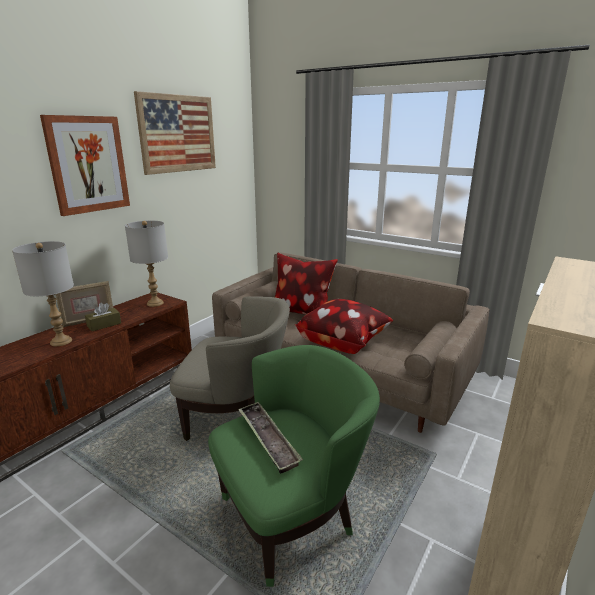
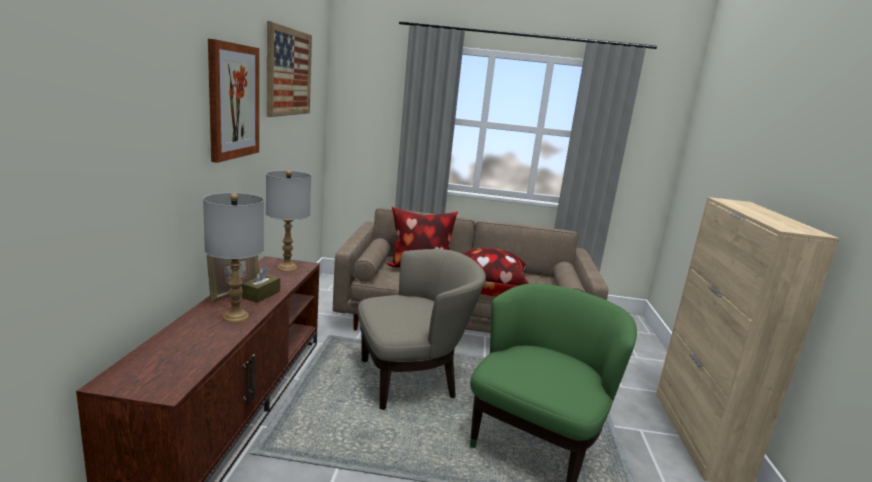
camera: 30 degrees left, 5 degrees down
(268, 439) = (536, 368): tray -> none

